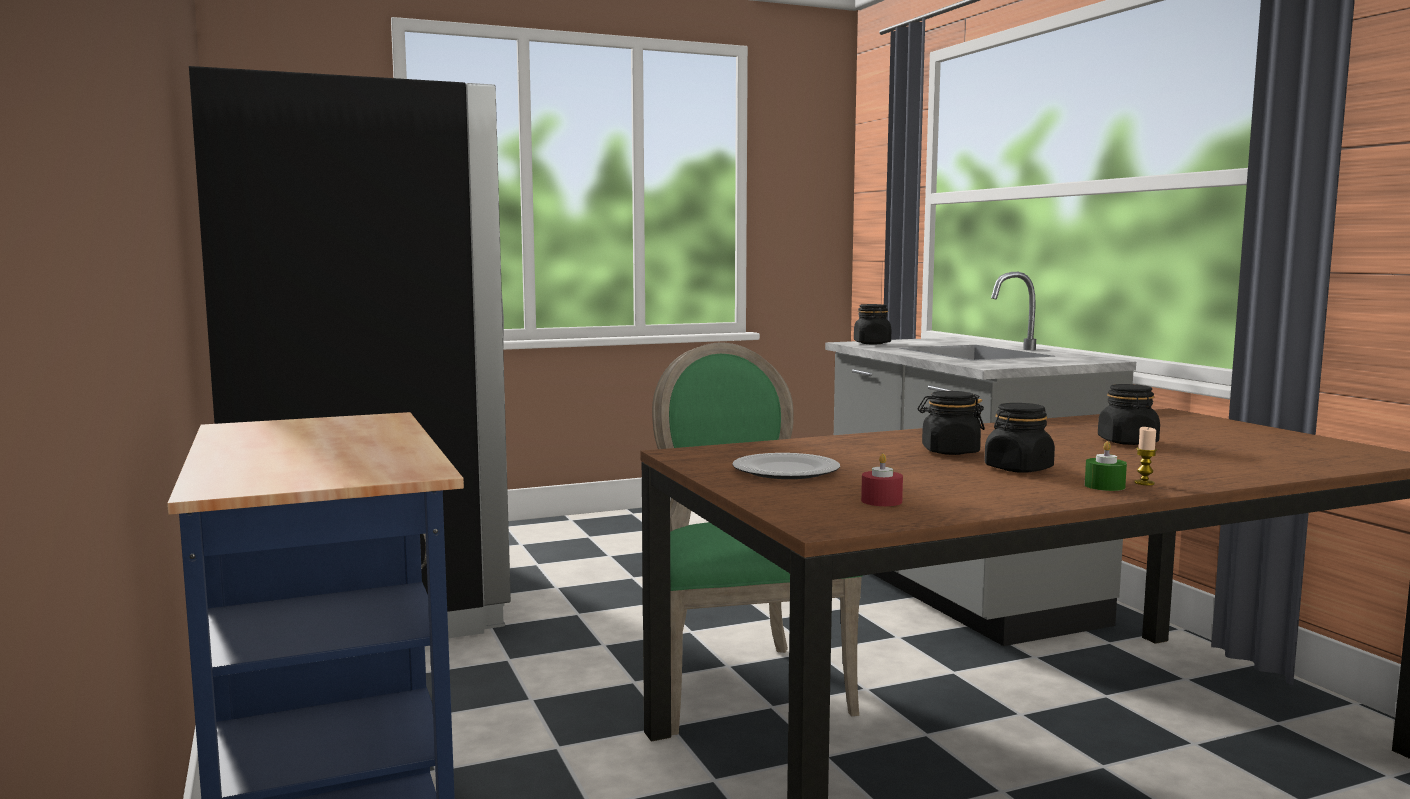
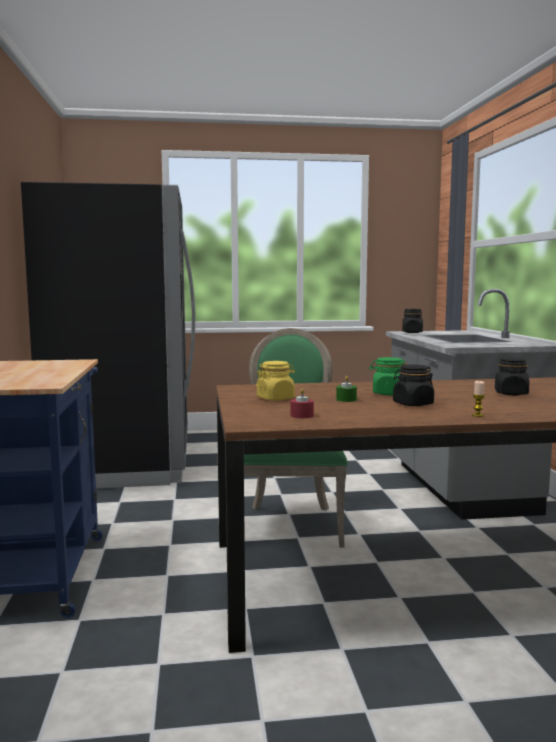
camera: 15 degrees right, 0 degrees up
(786, 471) = (275, 398): plate -> yellow jar
(949, 451) = (388, 393): black jar -> green jar
(1104, 486) = (449, 415): green candle -> green candle (346, 400)

